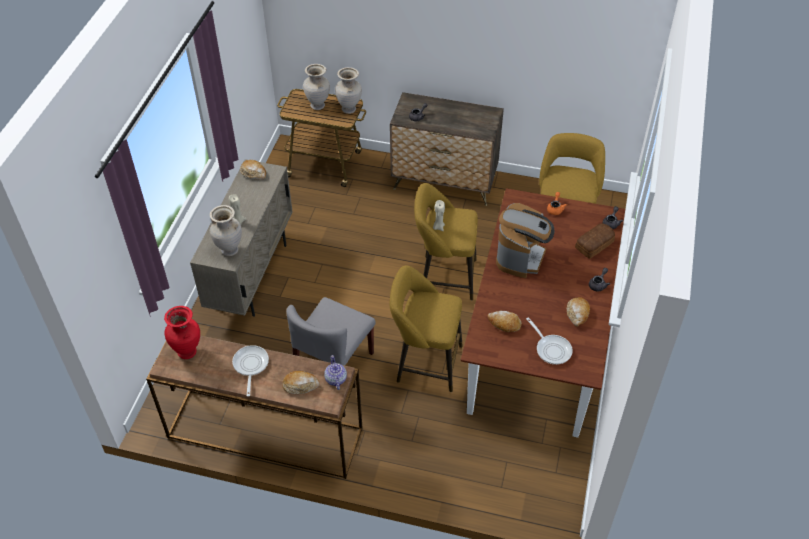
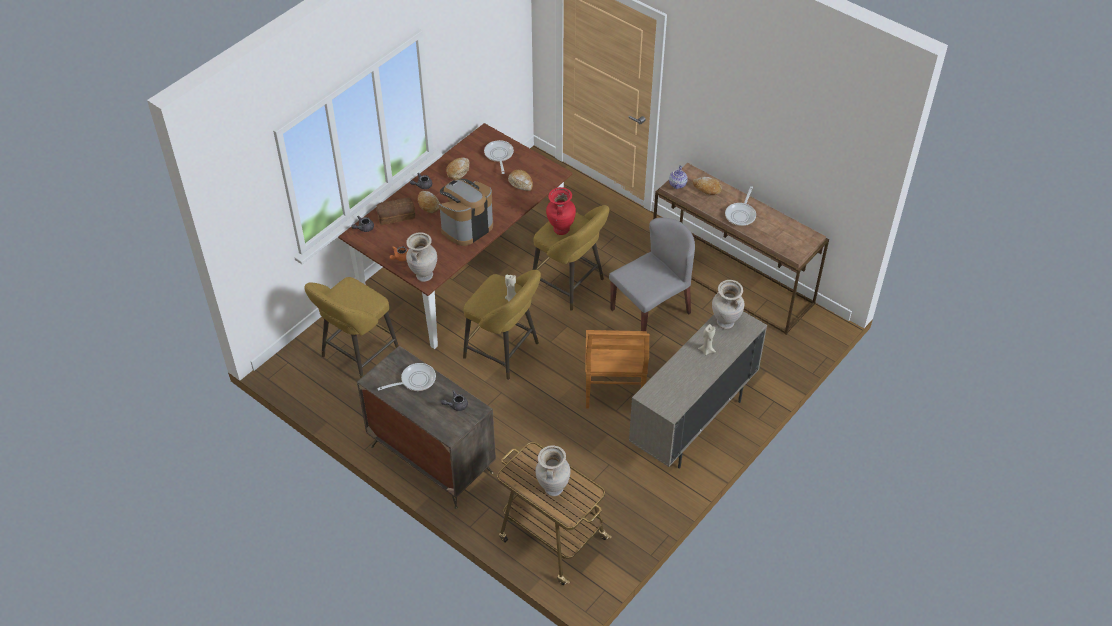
camera: 155 degrees left, 0 degrees up
(188, 351) = (789, 242): red vase -> red vase (560, 230)
(254, 173) = (670, 401): bread -> bread (428, 204)
(331, 279) = (614, 390): none -> brown chair
(349, 109) = (519, 468): beige vase -> beige vase (423, 276)
(461, 122) = (415, 380): none -> frying pan

